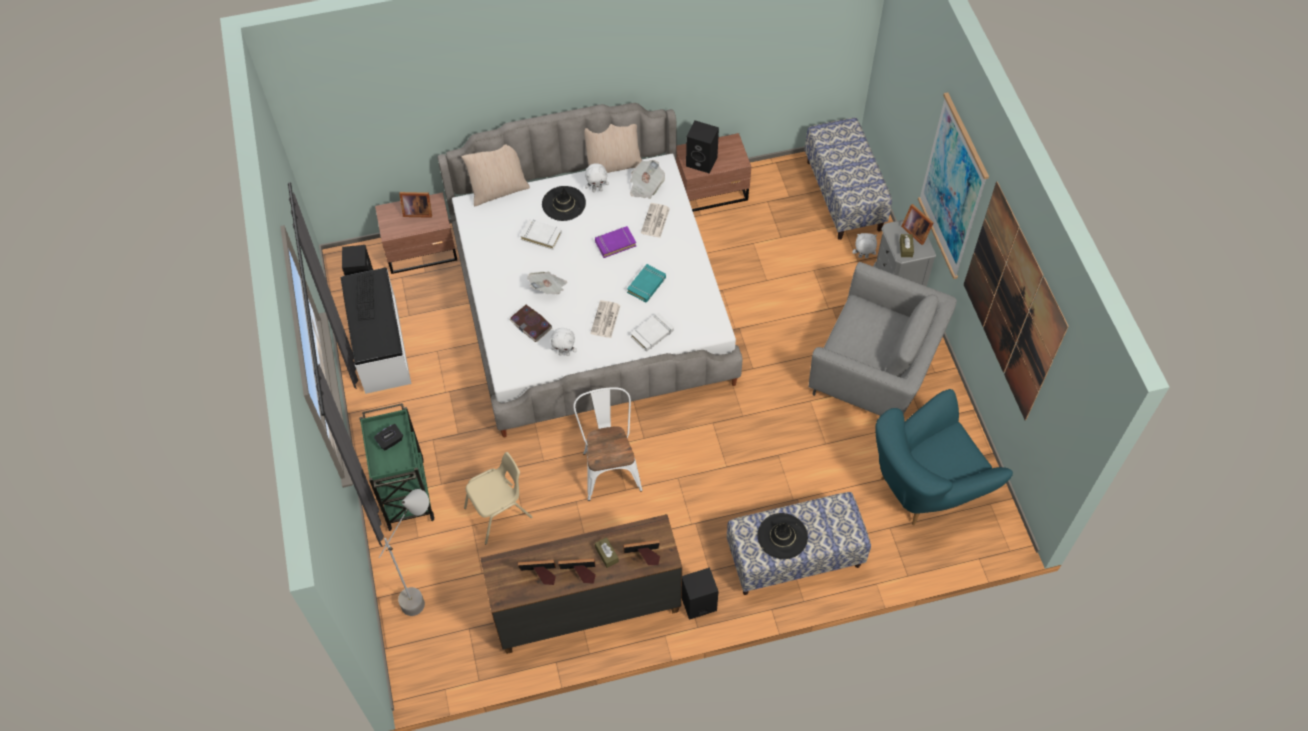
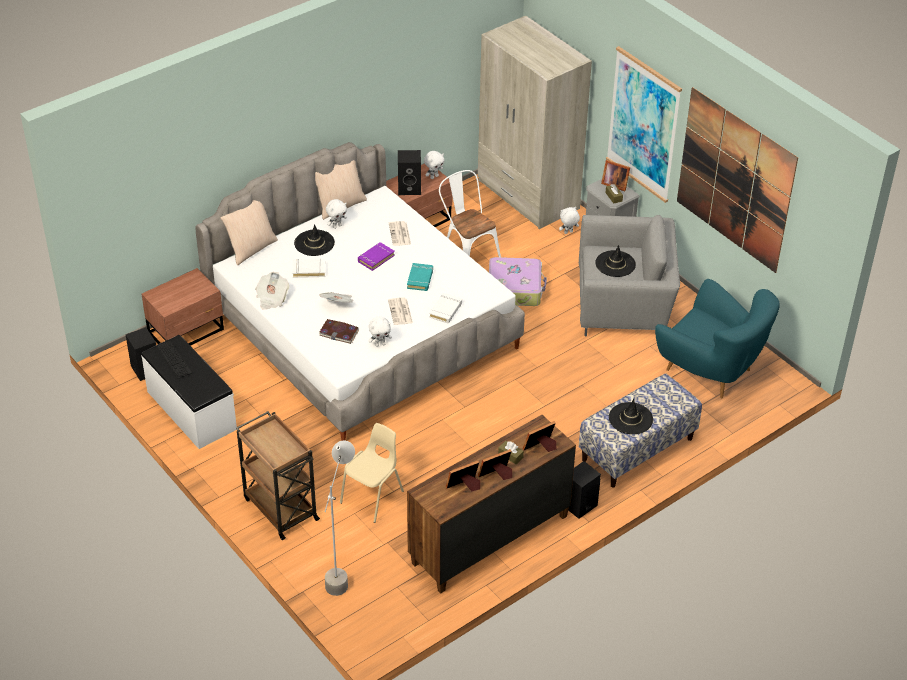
camera: 25 degrees left, 15 degrees down
(390, 441) = (273, 441): black tissue box -> none
(405, 491) = (280, 508): green cart -> brown cart
(417, 211) = (182, 287): picture frame -> none
(609, 466) = (447, 435): white chair -> white chair (467, 253)
(645, 186) = (376, 213): newspaper -> newspaper (272, 298)
(734, 154) = (434, 177): none -> white plush toy
(770, 309) = (515, 288): none -> suitcase
(844, 195) = (528, 195): bench -> beige wardrobe
(870, 331) = (615, 264): none -> black hat
(925, 487) = (710, 370): turquoise armchair -> turquoise armchair turned 90 degrees counterclockwise

